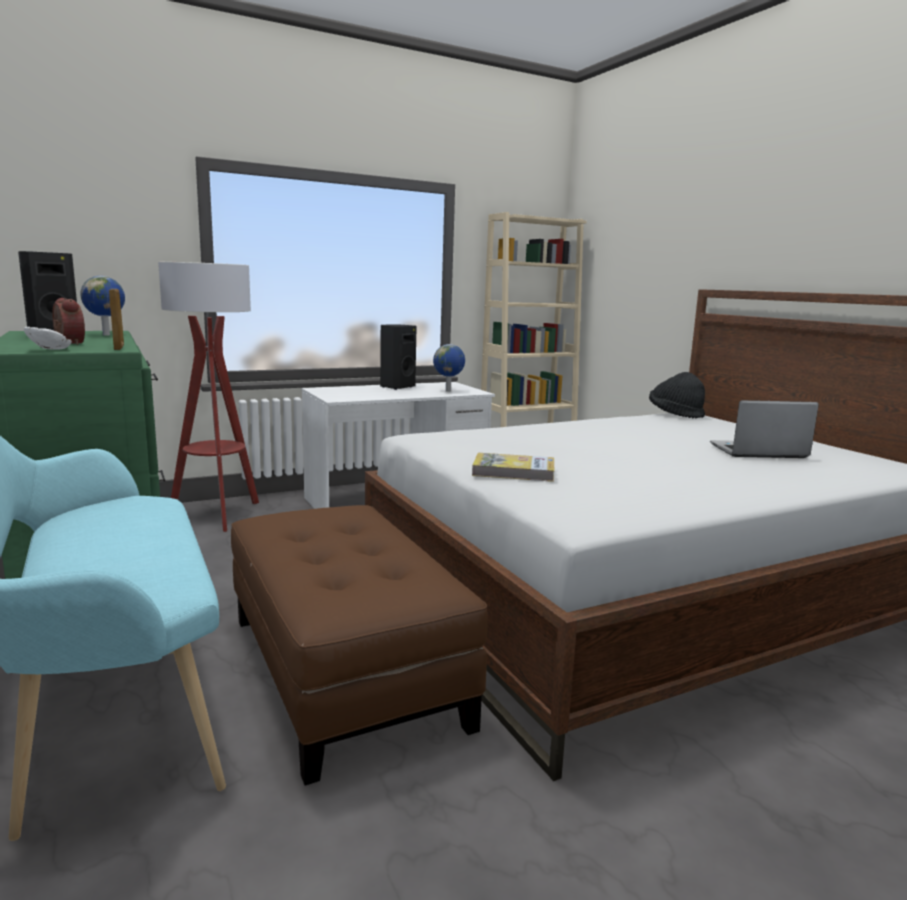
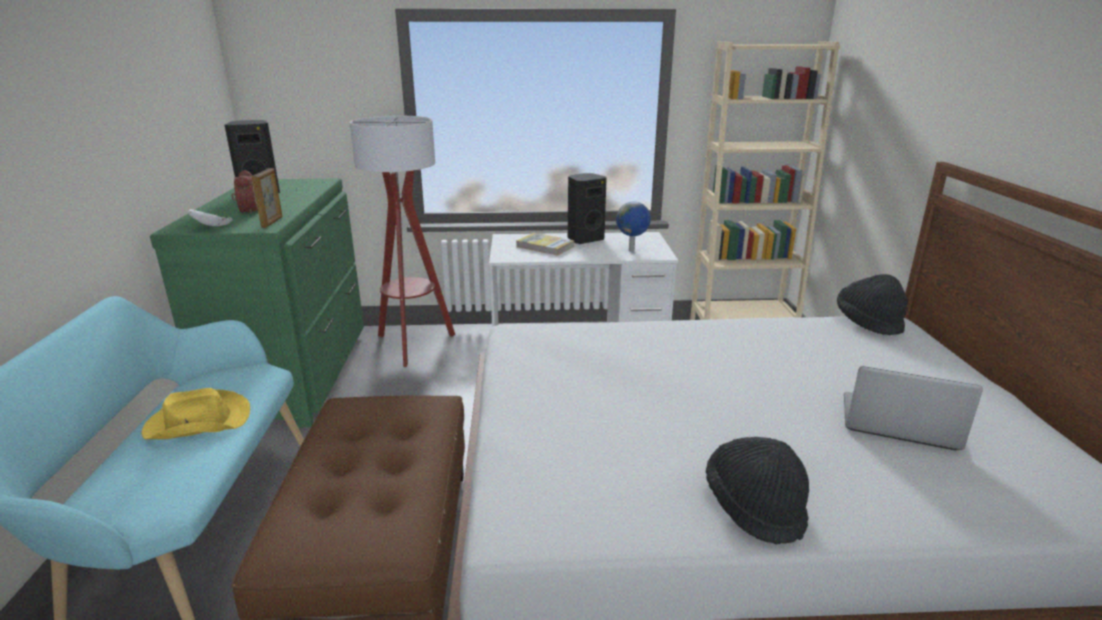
camera: 25 degrees right, 10 degrees up
(107, 335) = (306, 190): globe -> none
(123, 538) = (197, 422): none -> yellow hat
(513, 471) = (542, 415): book -> book (545, 246)
(727, 492) = (754, 507): none -> black hat

